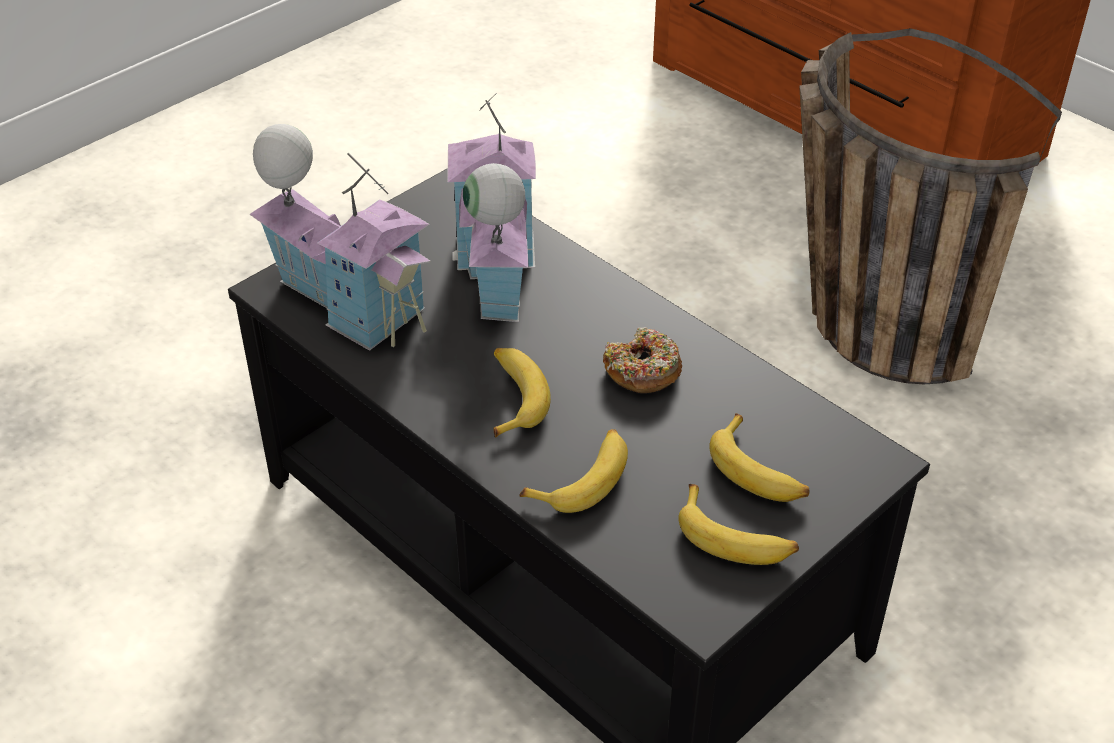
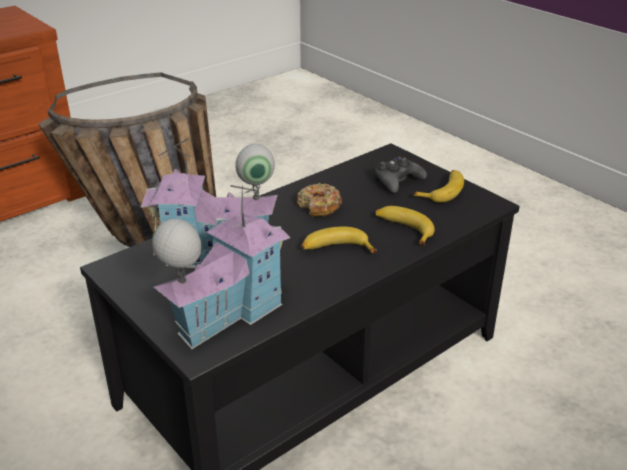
camera: 85 degrees left, 10 degrees down
(758, 471) = (397, 181): banana -> black game controller

